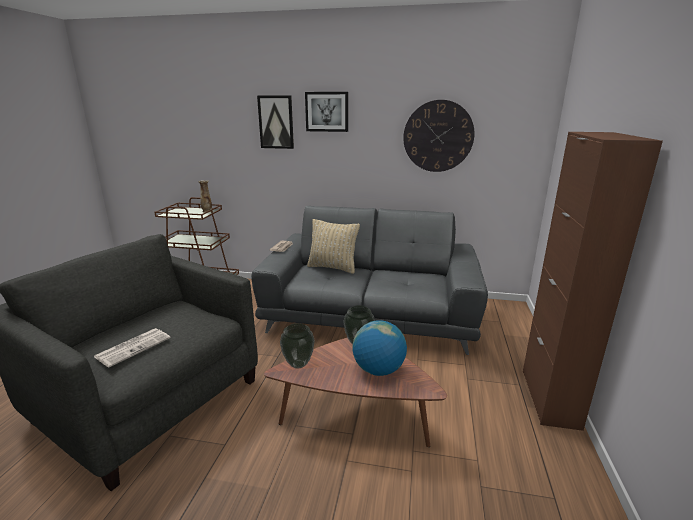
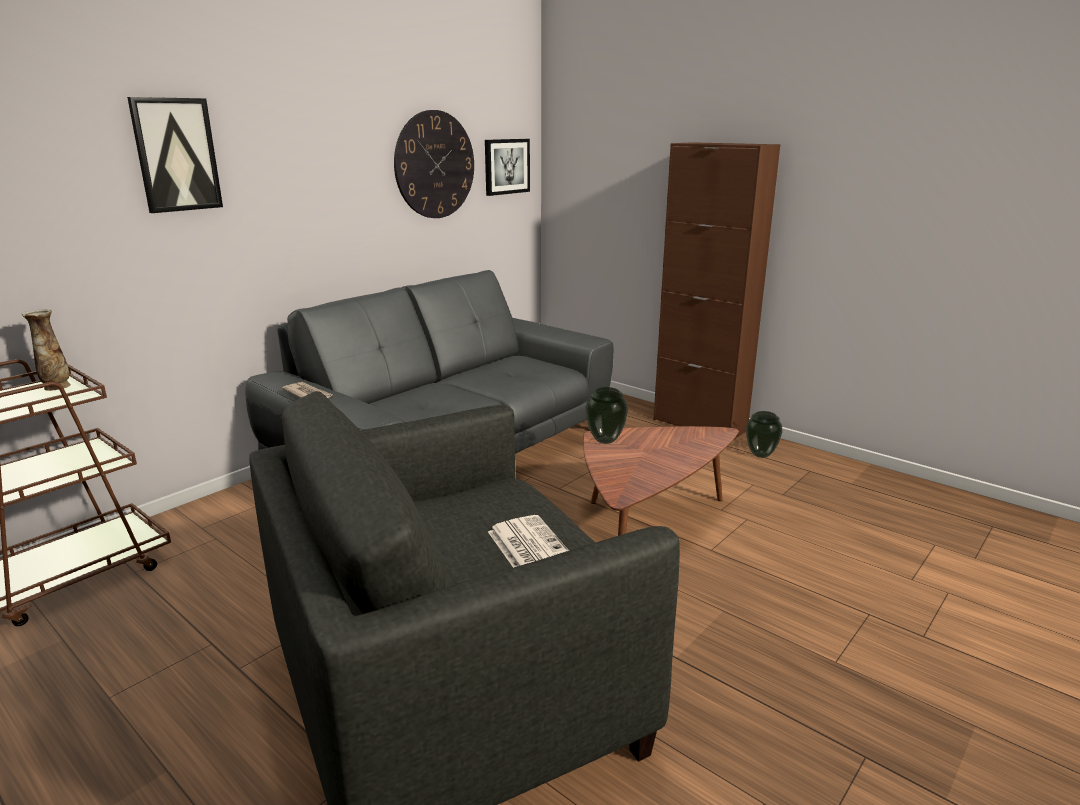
camera: 60 degrees left, 0 degrees up
(299, 364) = (617, 482): vase -> vase (761, 454)
(327, 111) = (275, 131): picture -> picture (506, 166)
(333, 267) = (400, 396): beige pillow -> none
(378, 370) = (669, 444): globe -> none

